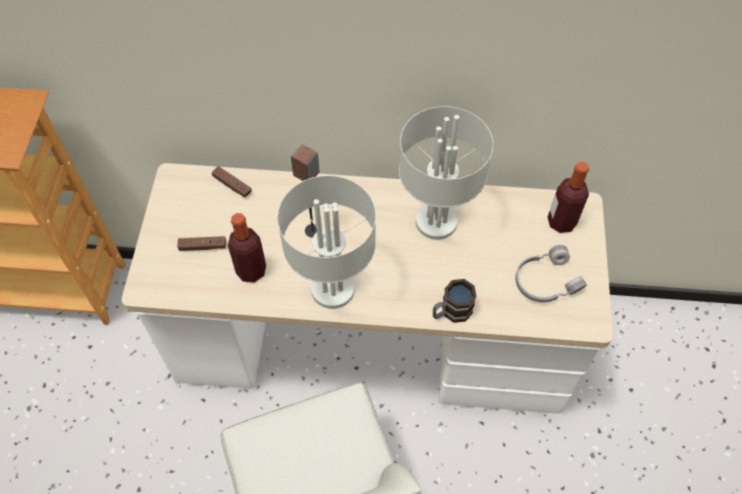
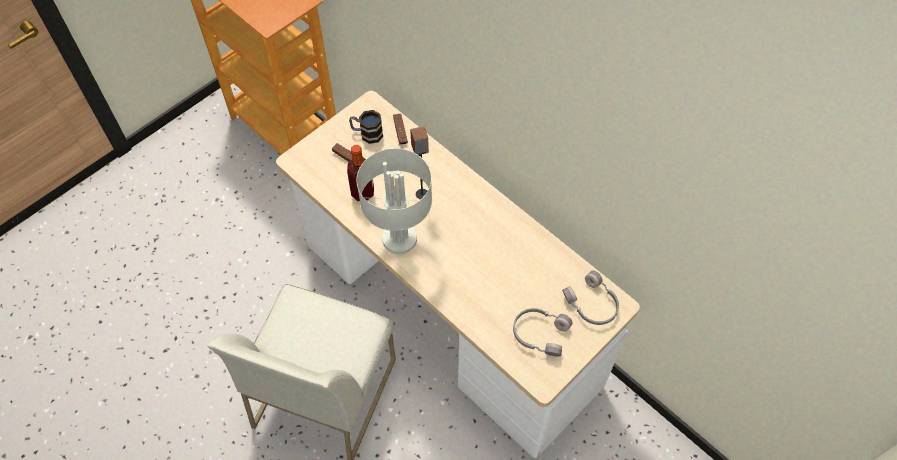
camera: 40 degrees right, 0 degrees up
(436, 223) = (505, 244): grey table lamp -> none
(451, 312) = (458, 306): mug -> mug (367, 134)
(561, 222) = (591, 304): bottle -> grey headphones

